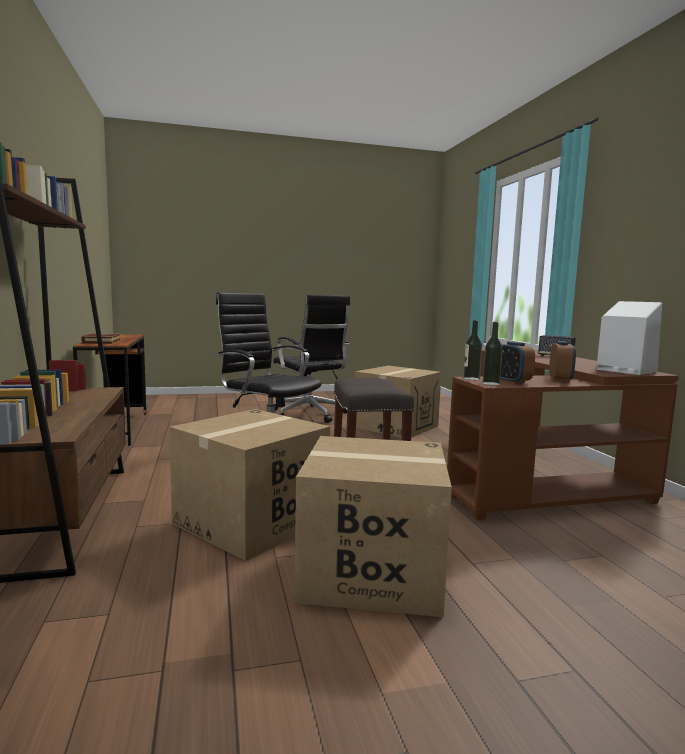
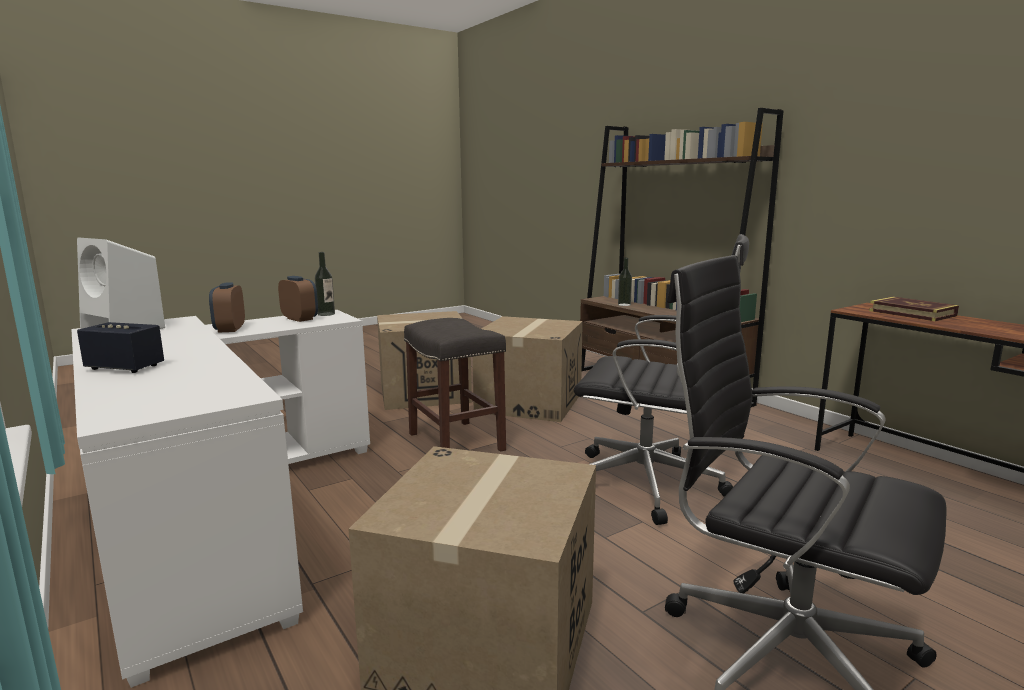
camera: 160 degrees right, 5 degrees up
(471, 378) = (342, 318): bottle -> bottle (624, 304)
(537, 473) = (218, 514): brown desk -> white desk

